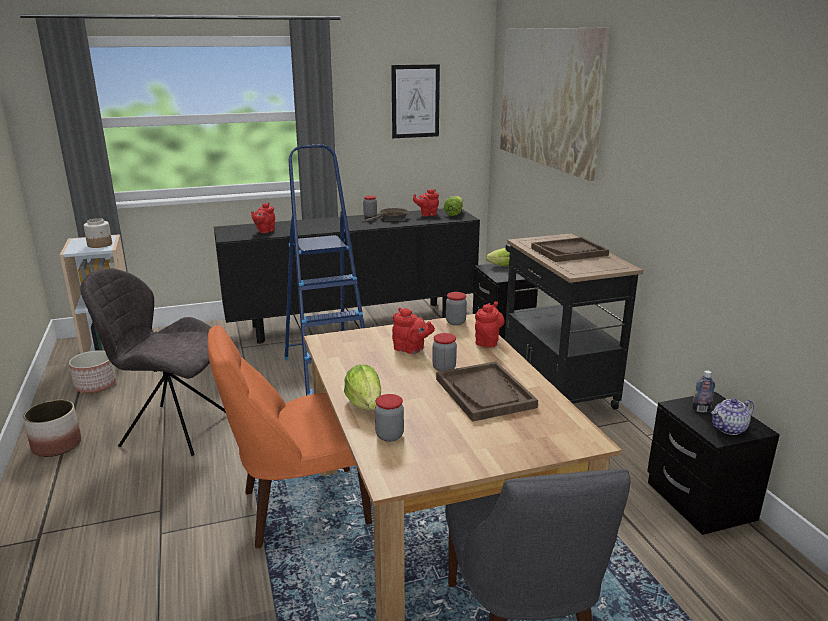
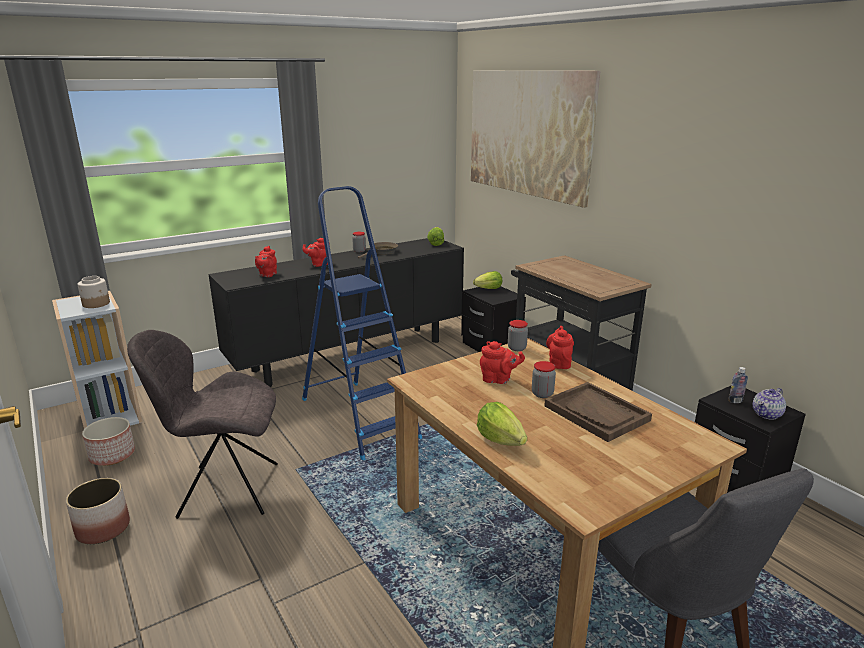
camera: 15 degrees left, 0 degrees up
(299, 507) = (400, 548): orange chair -> none
(389, 435) = (547, 467): jar -> none
(415, 101) = (391, 139): picture -> none
(427, 214) = (412, 246): red teapot -> red teapot (318, 264)
(569, 251) = (578, 272): brown tray -> none

